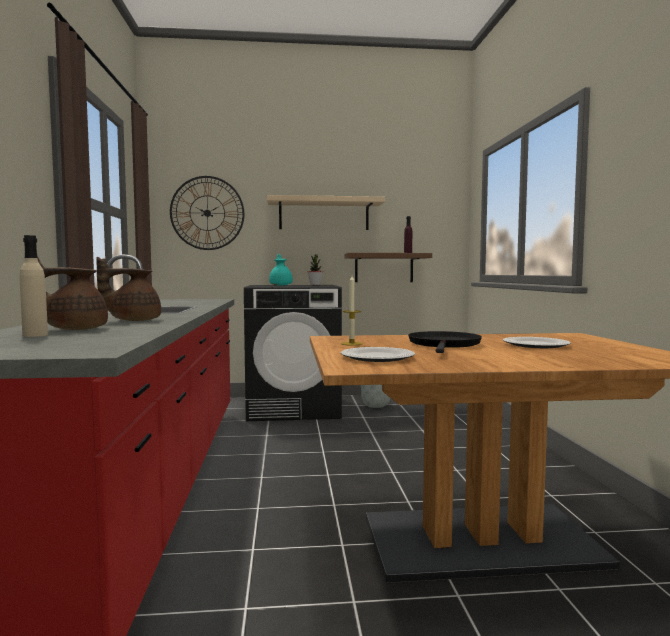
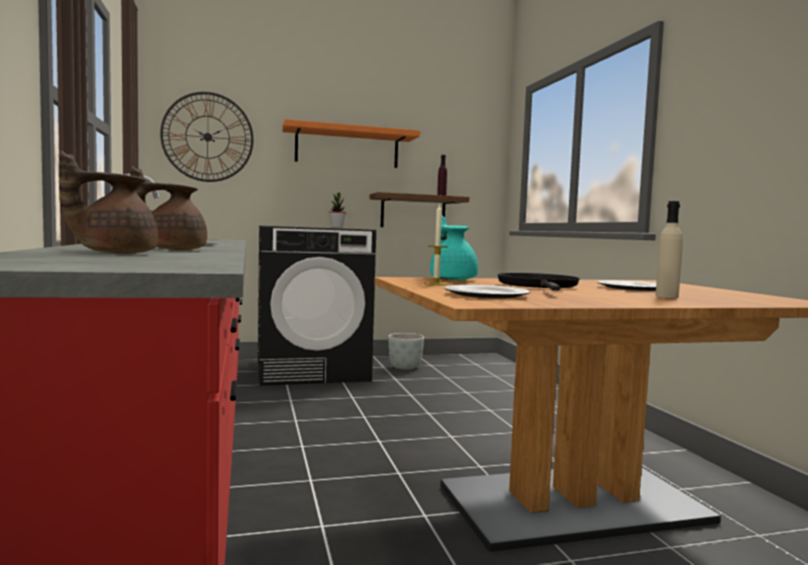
camera: 10 degrees left, 0 degrees up
(35, 335) = (76, 256): beige bottle -> beige bottle (666, 296)
(281, 285) = (299, 226): turquoise teapot -> turquoise teapot (452, 279)
(324, 215) = (347, 148): beige shelf -> orange shelf

